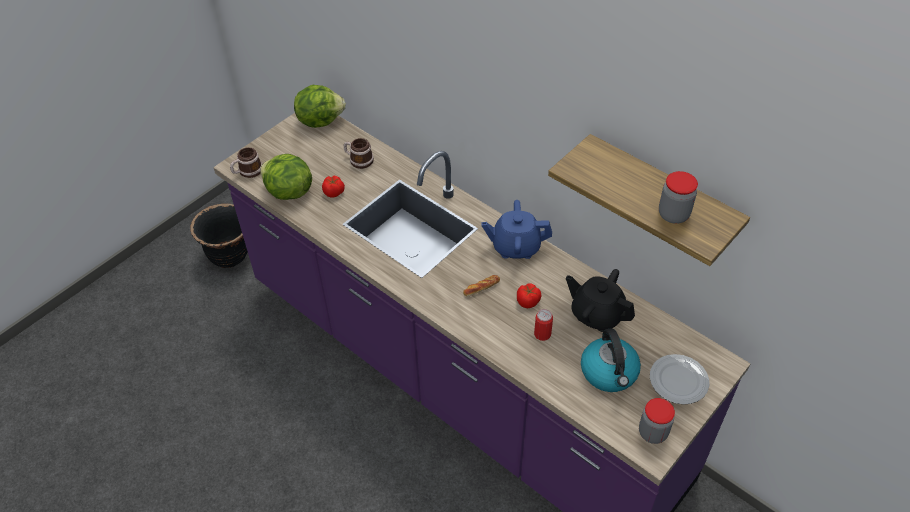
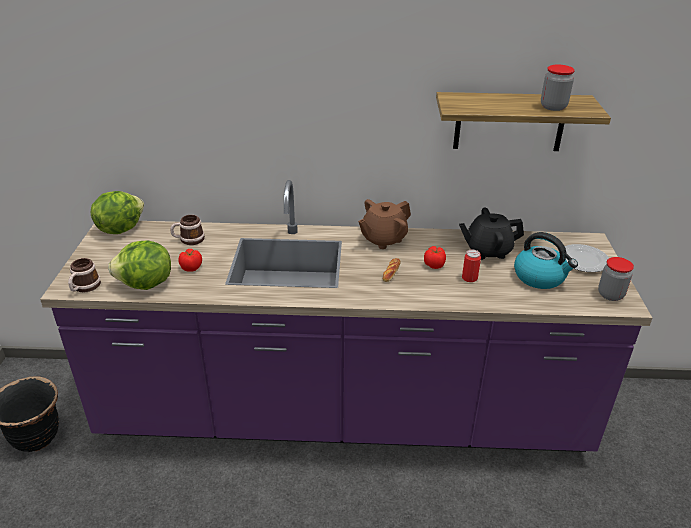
camera: 40 degrees left, 15 degrees down
(515, 247) = (383, 239): blue teapot -> brown teapot

